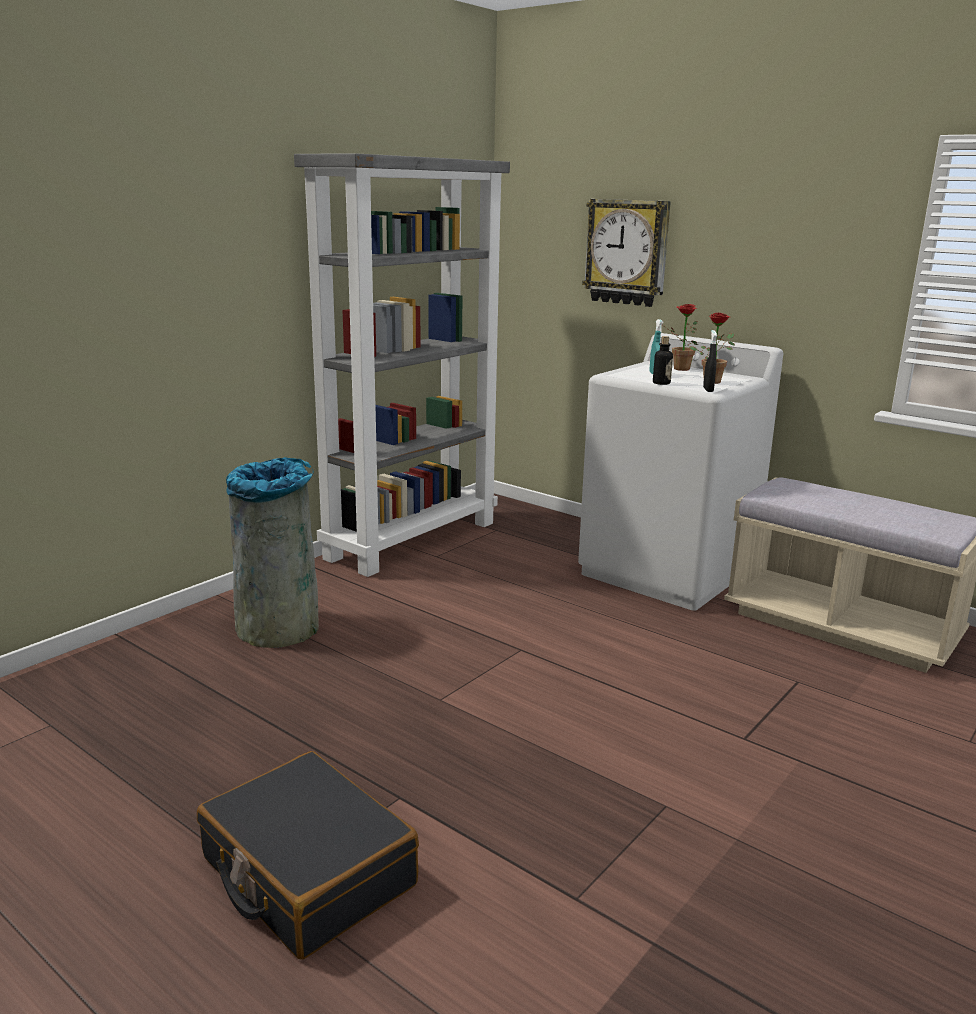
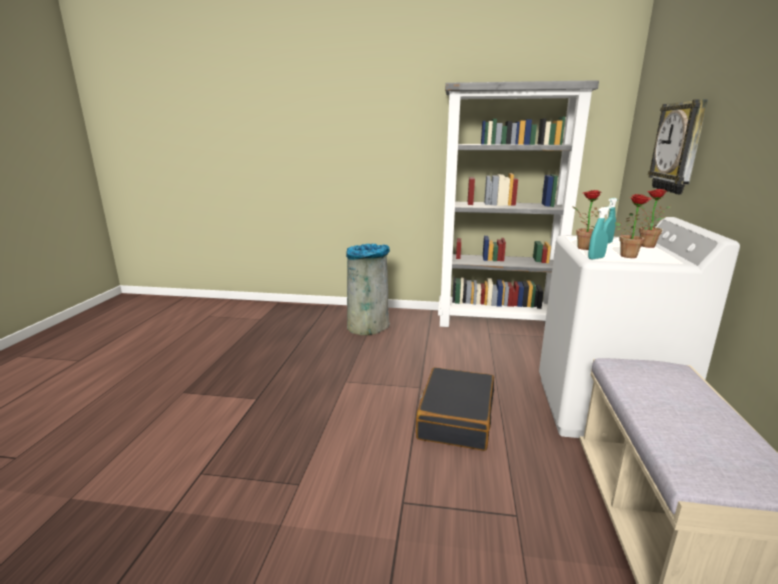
camera: 60 degrees right, 0 degrees up
(307, 872) = (195, 396): black suitcase -> black suitcase (455, 418)
(661, 383) = (581, 247): bottle -> potted plant
(708, 390) = (596, 258): black spray bottle -> turquoise spray bottle

